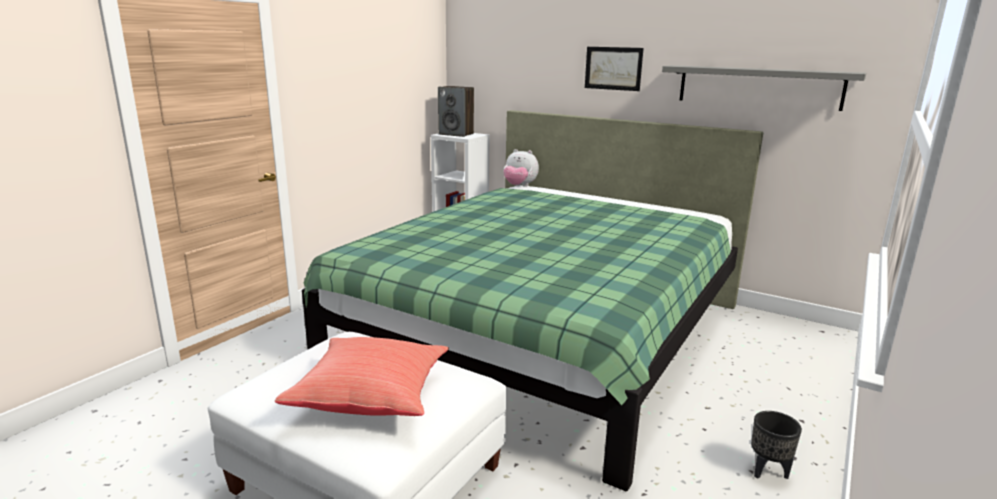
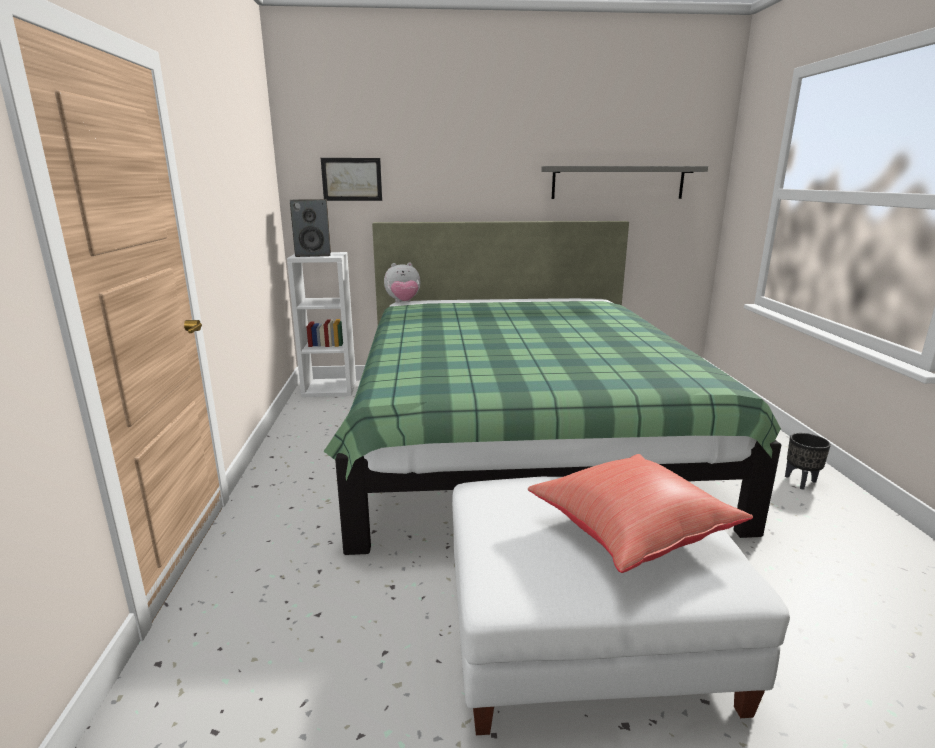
camera: 35 degrees left, 0 degrees up
(613, 68) = (484, 171): picture -> picture (352, 179)

